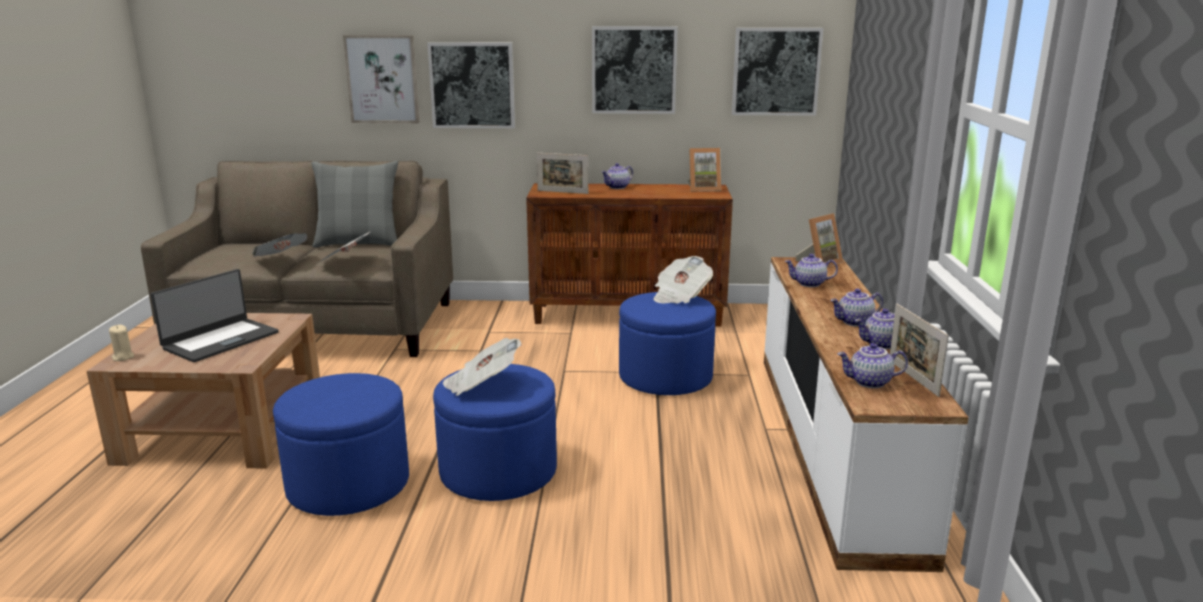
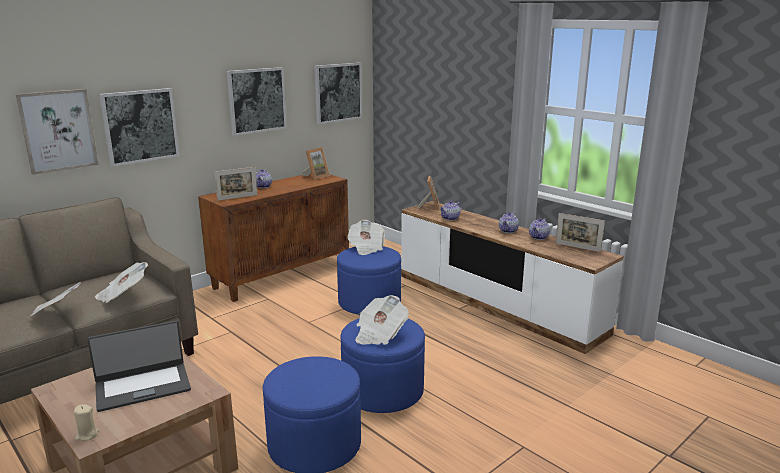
camera: 45 degrees left, 0 degrees up
(220, 340) = (142, 386): laptop -> laptop turned 75 degrees clockwise
(358, 243) = (89, 280): grey pillow -> none
(869, 382) = (571, 255): teapot -> none

